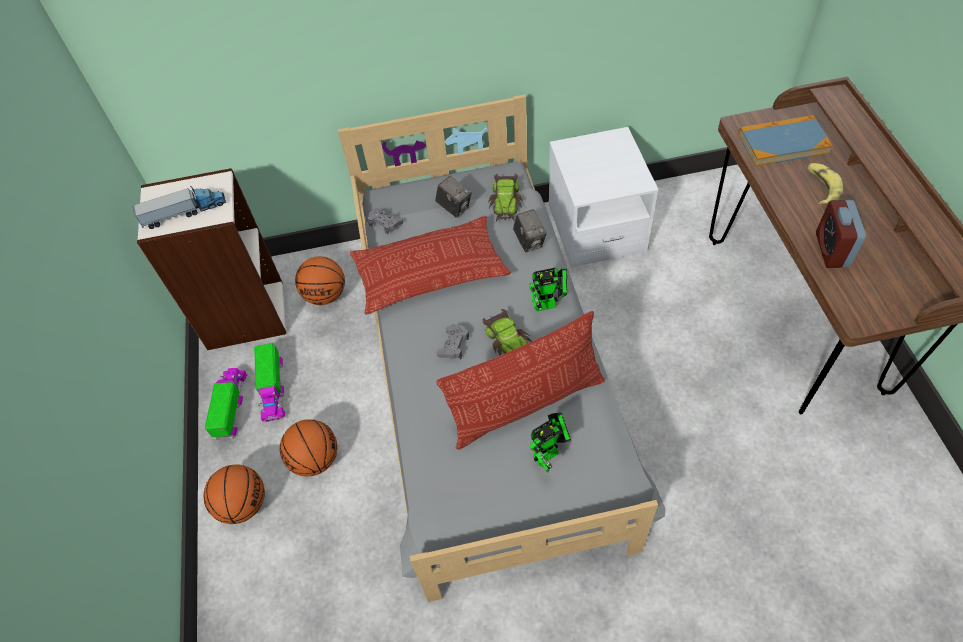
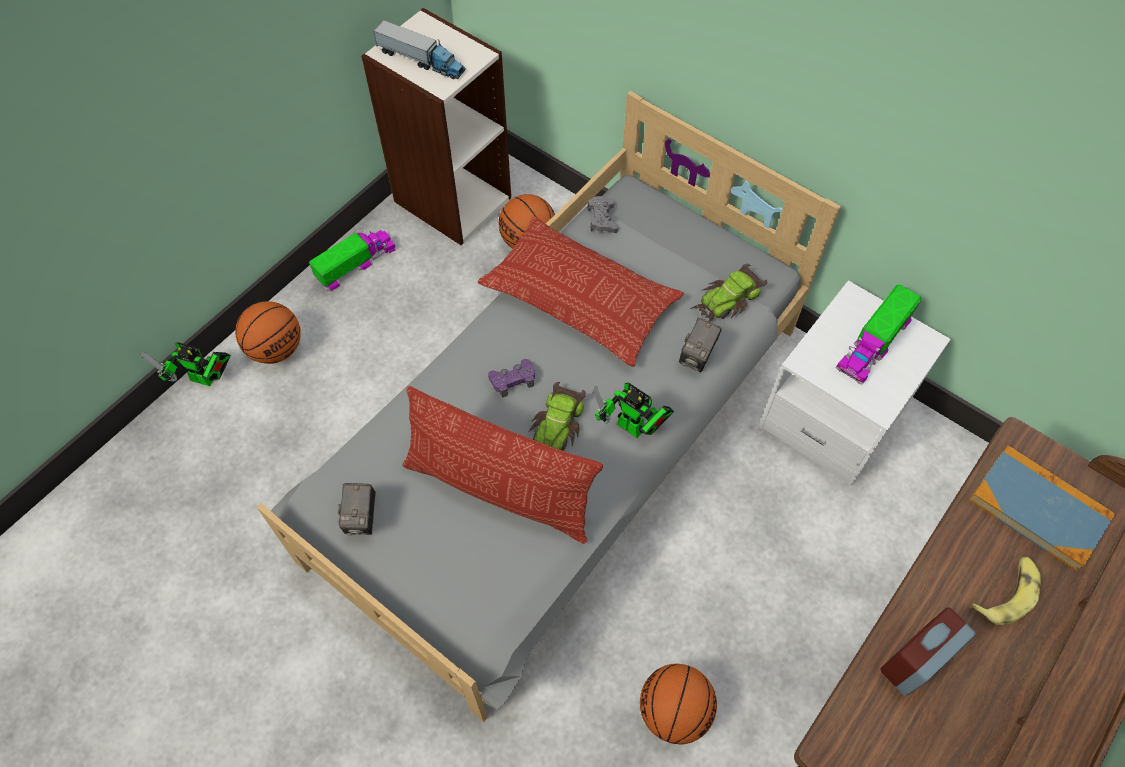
camera: 45 degrees right, 5 degrees up
(273, 389) = (398, 281): toy truck -> toy truck (873, 344)
(315, 459) = (359, 368): basketball -> basketball (674, 711)
(453, 345) = (512, 380): grey game controller -> purple game controller
(454, 207) = (676, 260): camera -> camera (362, 518)
(549, 453) = (461, 548): toy robot -> toy robot (206, 380)

